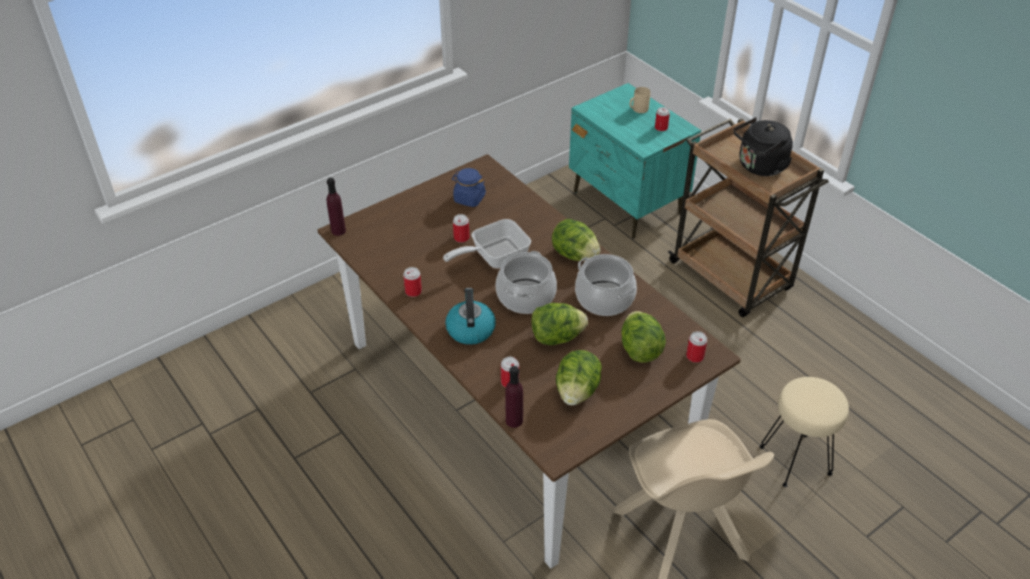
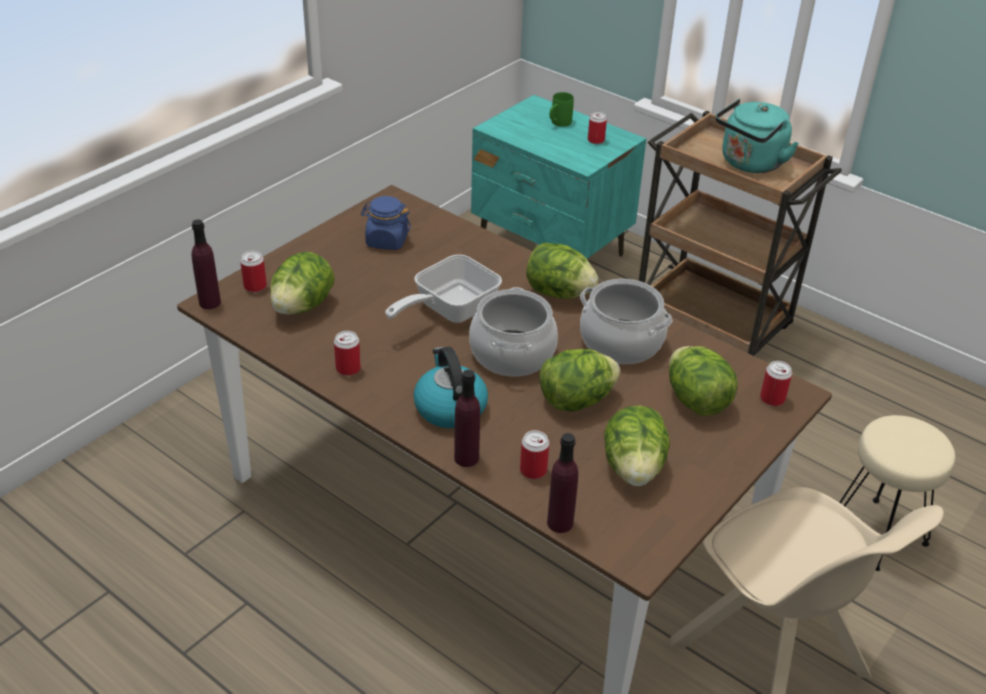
camera: 15 degrees left, 5 degrees down
(397, 241) = (302, 306): none -> lettuce
(461, 238) = (393, 291): can -> can (255, 286)
(469, 366) = (466, 458): none -> purple bottle
(637, 110) = (558, 123): beige mug -> green mug
(759, 167) = (750, 164): black kettle -> turquoise kettle

